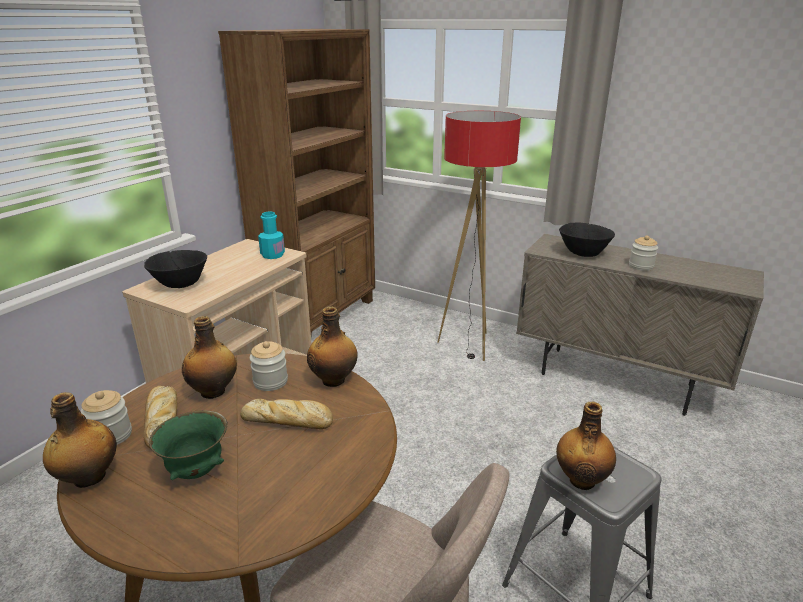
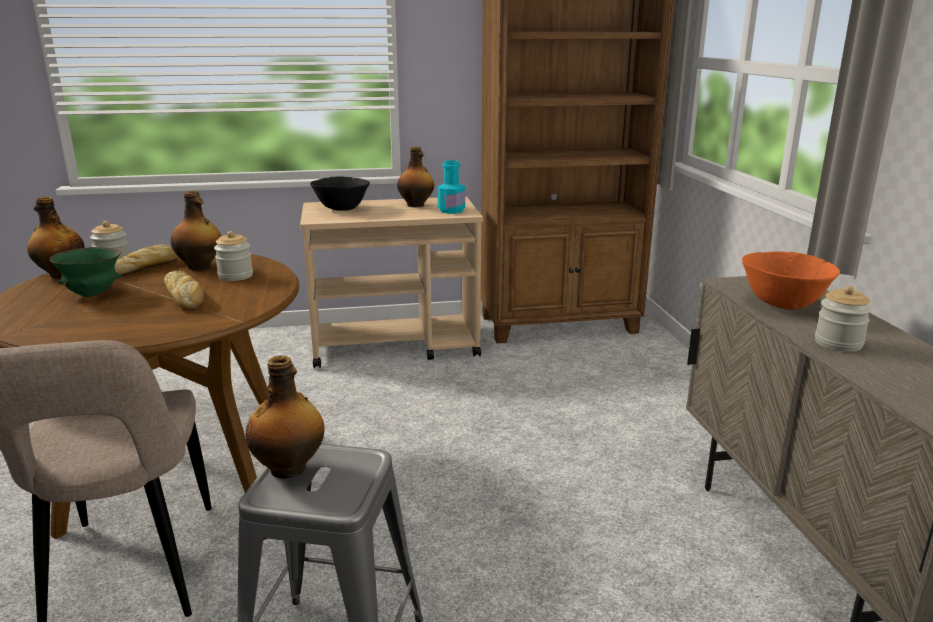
camera: 50 degrees right, 5 degrees down
(334, 380) = (267, 291): bottle -> bottle (416, 205)
(468, 345) = (668, 417): floor lamp -> none
(583, 254) = (782, 304): black bowl -> orange bowl

